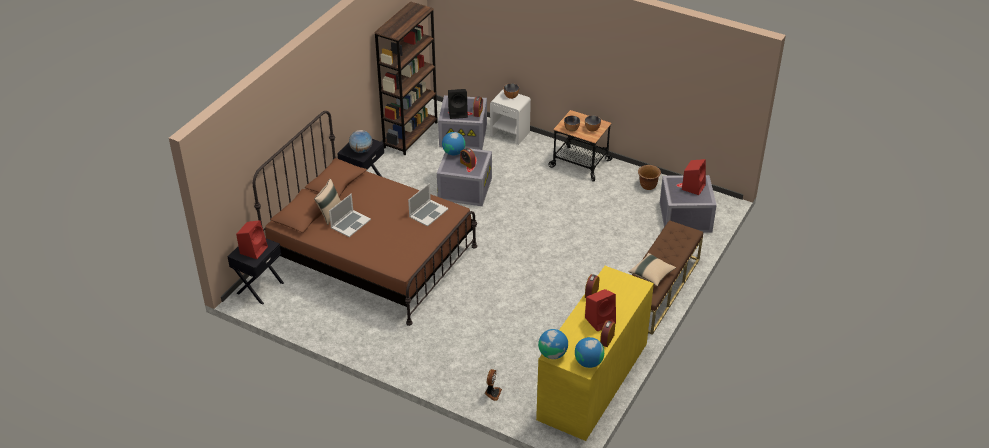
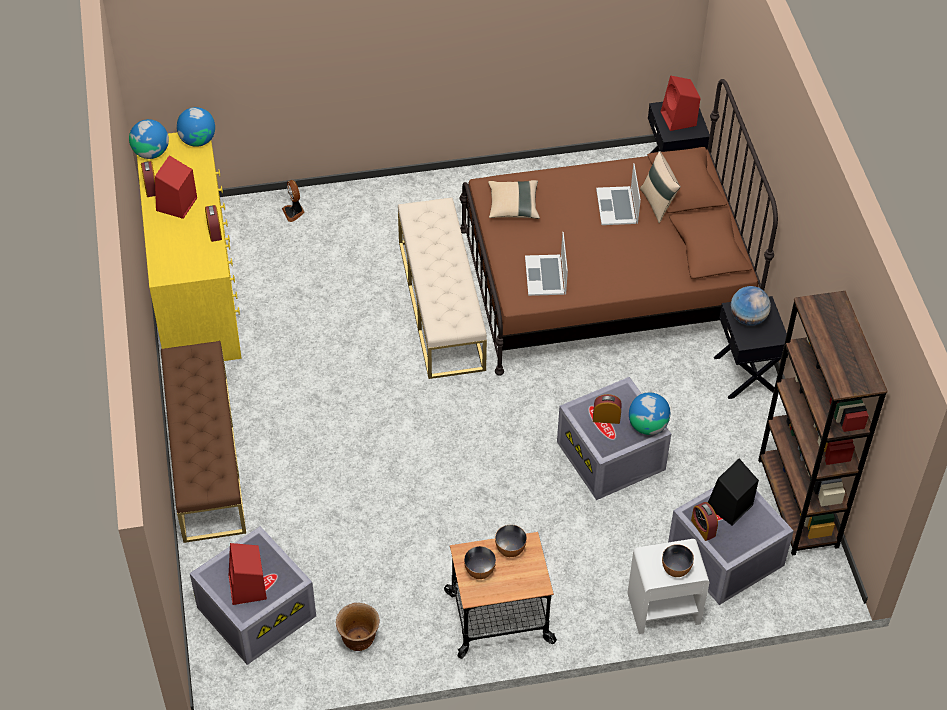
camera: 140 degrees right, 10 degrees up
(466, 293) = (441, 305): none -> beige bench
(651, 275) = (197, 388): beige pillow -> beige pillow (513, 207)

